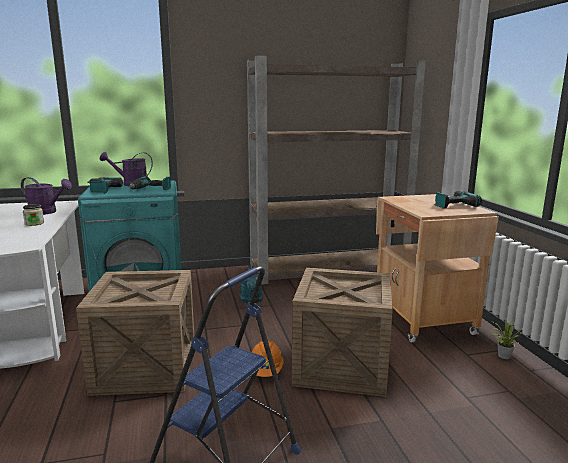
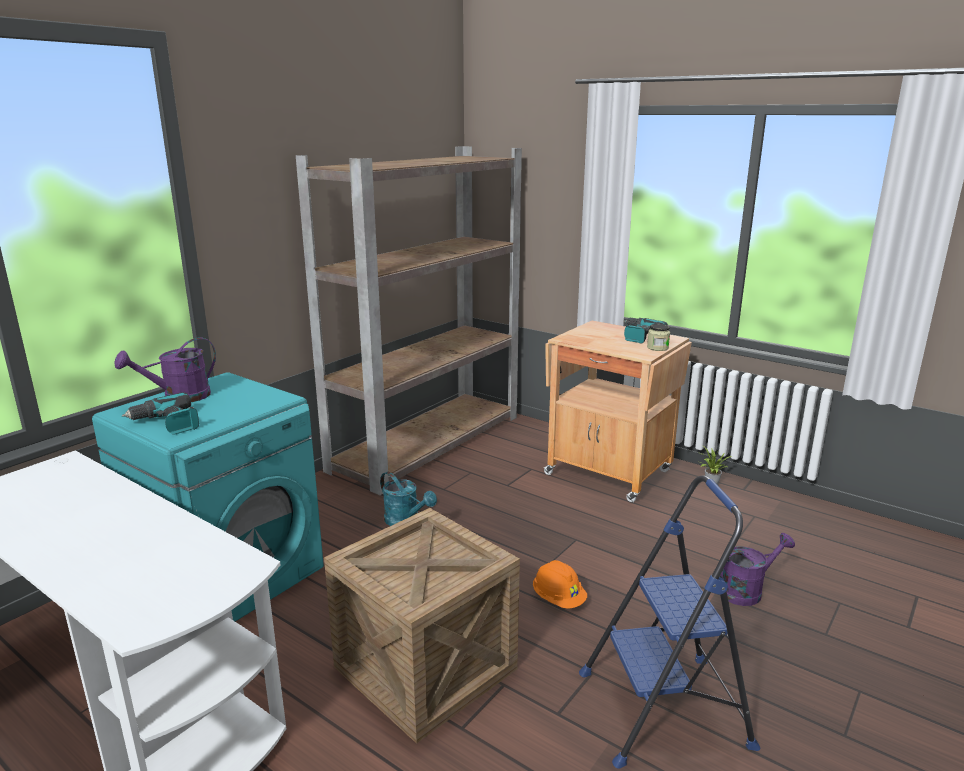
camera: 40 degrees left, 5 degrees up
(34, 223) = (129, 524): jar -> jar (657, 348)
(47, 212) = (83, 495): purple watering can -> purple watering can (746, 590)
(150, 189) = (249, 400): power drill -> none
(341, 366) = (613, 557): crate -> none

